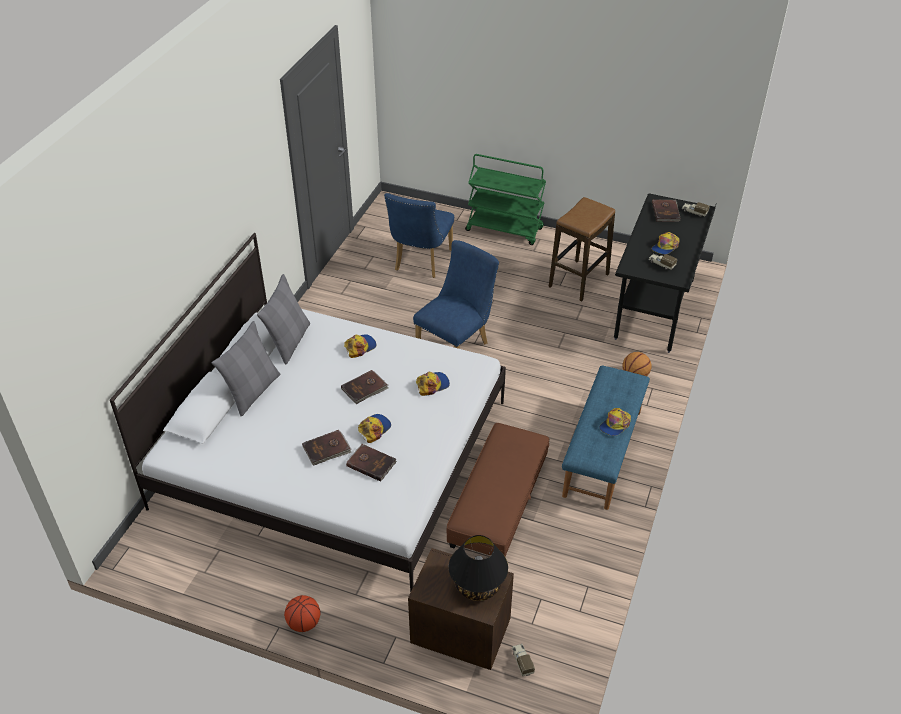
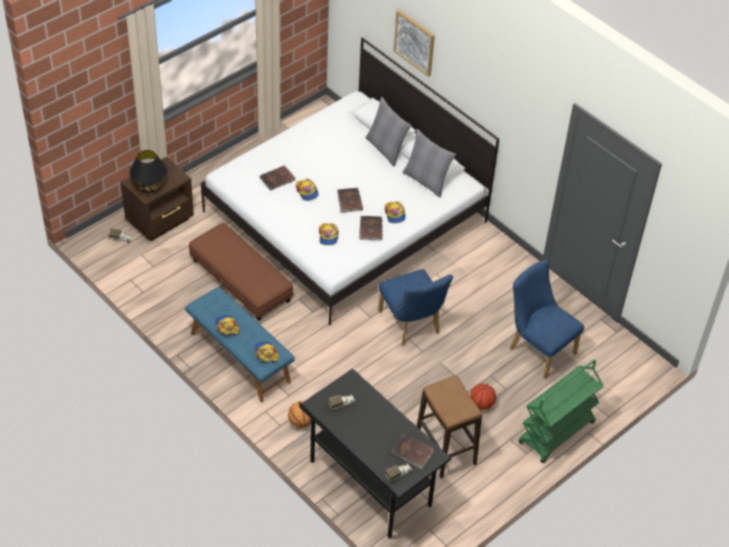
camera: 115 degrees right, 5 degrees up
(155, 289) = (415, 42): none -> picture
(304, 623) = (222, 161): basketball -> basketball (481, 404)
(327, 449) = (305, 164): brown book -> brown book (370, 229)
(665, 247) = (362, 421): cap -> cap (266, 353)

